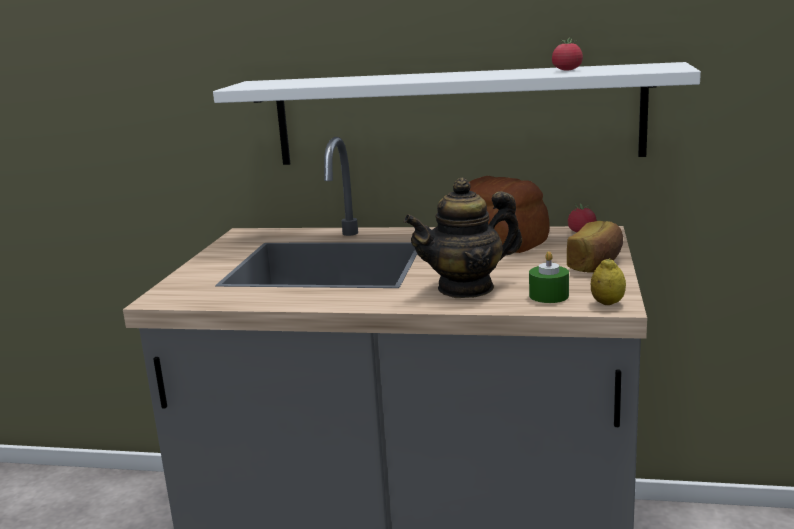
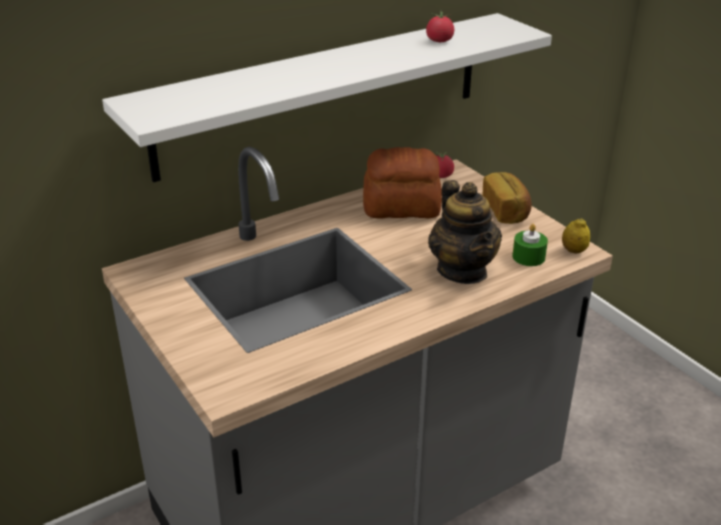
camera: 45 degrees left, 15 degrees up
(466, 288) = (462, 271): teapot -> teapot turned 45 degrees counterclockwise

